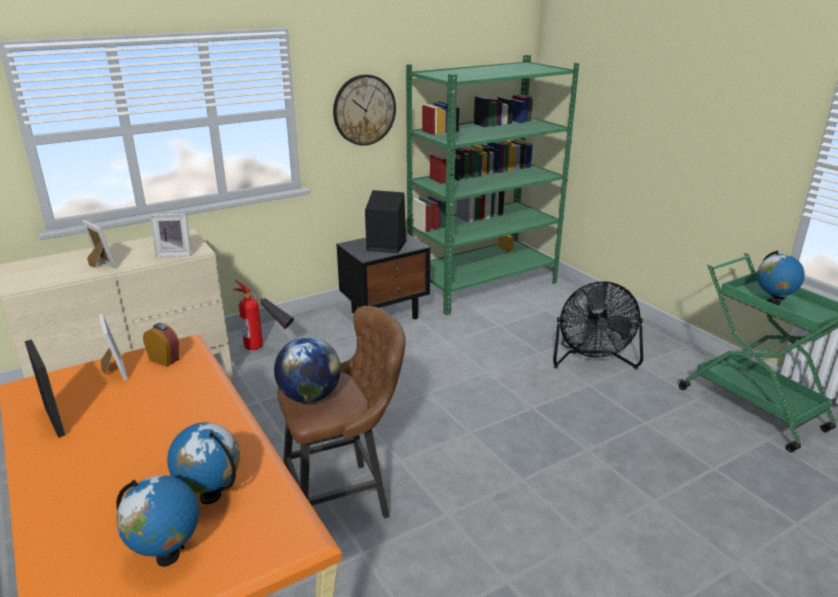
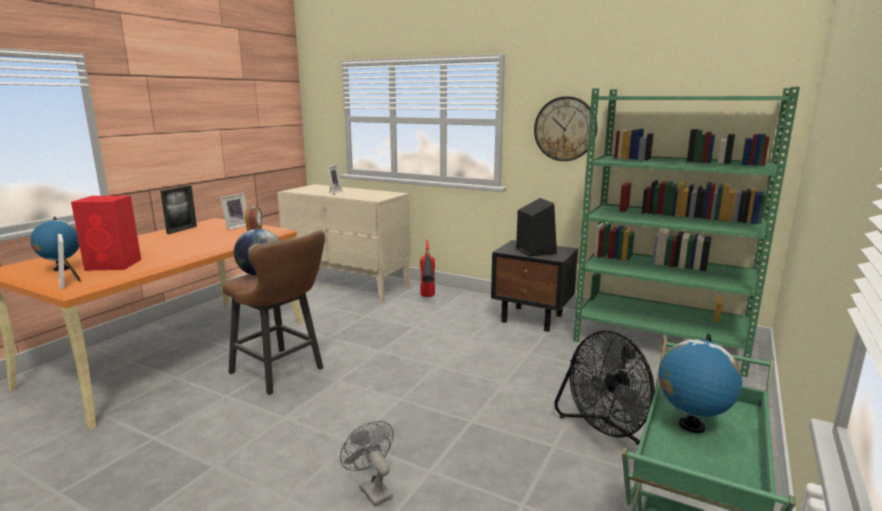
camera: 60 degrees right, 10 degrees down
(175, 253) = (366, 197): picture frame -> picture frame (70, 282)
(211, 496) = (115, 264): globe -> red speaker
(597, 486) = (372, 490): none -> grey fan

